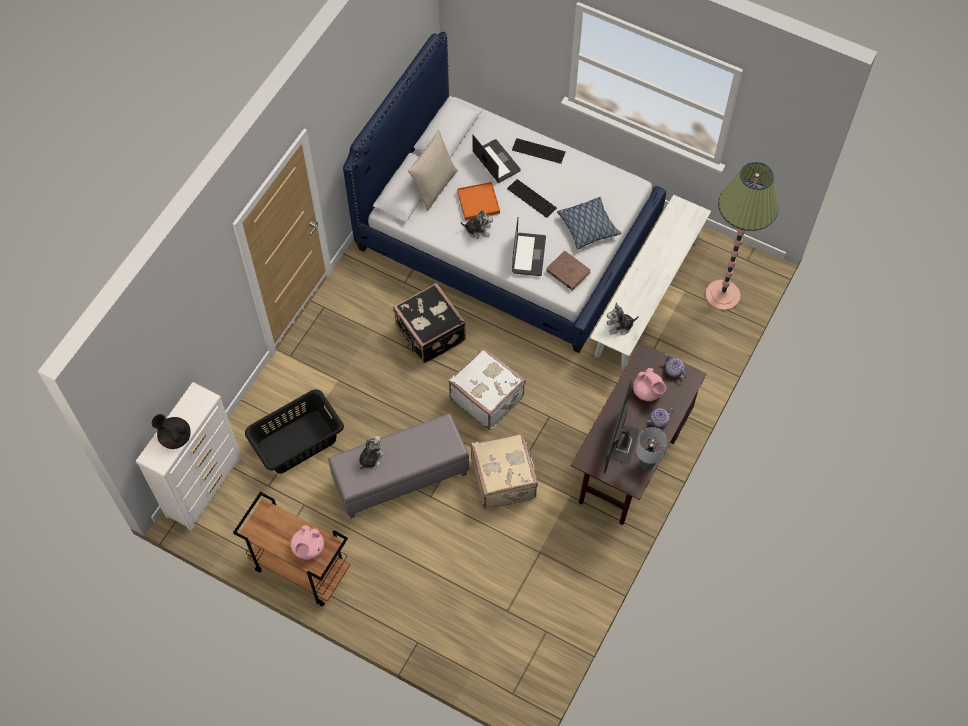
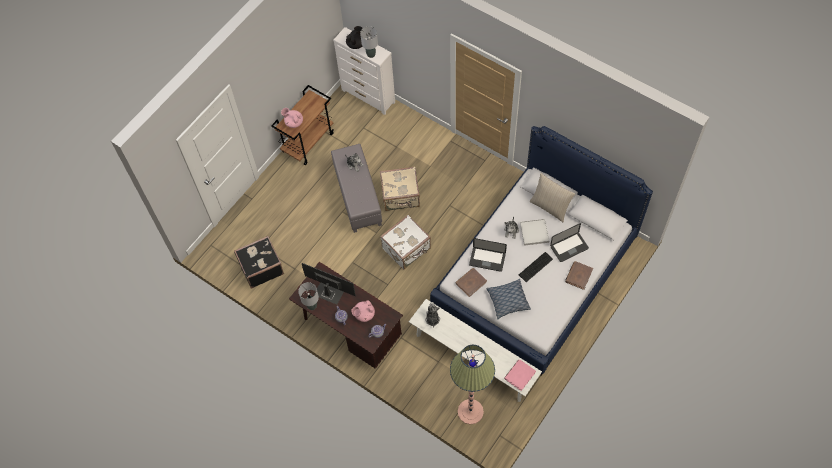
camera: 100 degrees right, 0 degrees up
(198, 411) = (370, 54): none -> grey table lamp
(297, 442) = (390, 143): black laundry basket -> none
(429, 334) = (458, 219): black suitcase -> black suitcase (261, 267)
(478, 202) = (534, 233): orange tray -> white tray
(504, 478) = (347, 253): beige suitcase -> beige suitcase (401, 196)
(538, 150) = (578, 276): keyboard -> brown book
(684, 218) = (519, 375): none -> pink book

